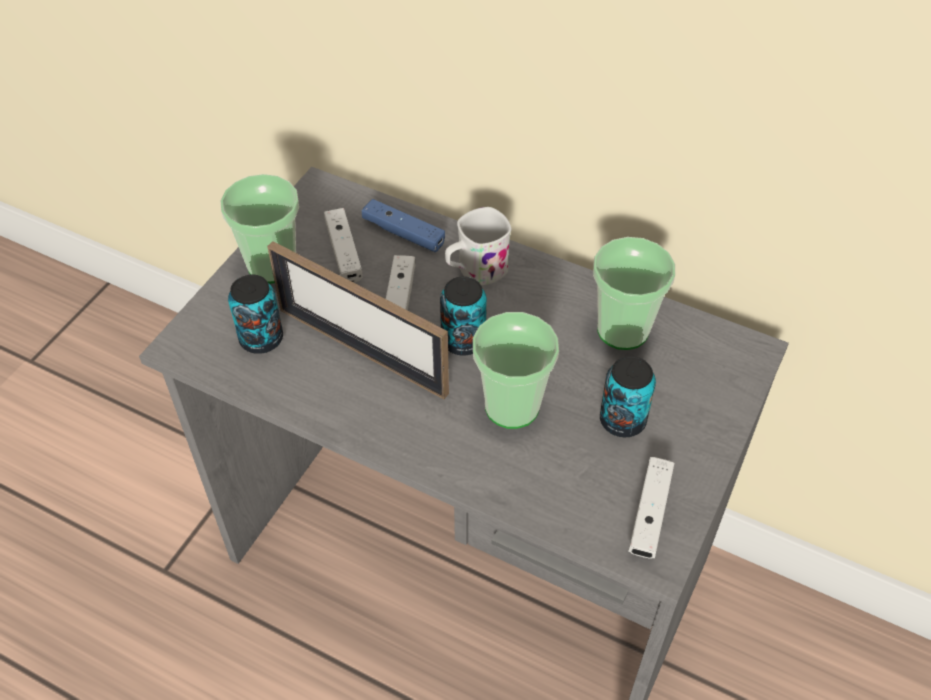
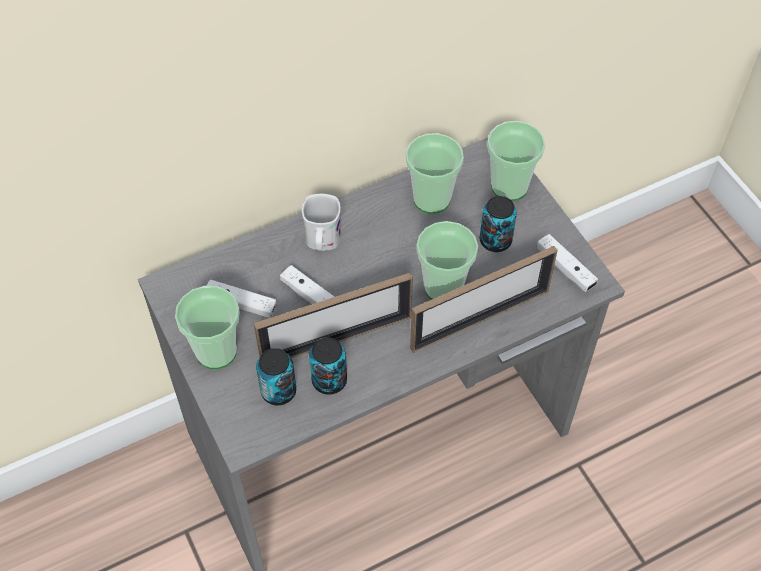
camera: 55 degrees left, 5 degrees up
(403, 233) = (254, 261): blue game controller -> none
(463, 341) = (373, 282): can -> can (329, 380)
(497, 465) = (480, 319): none -> picture frame
(714, 392) = (509, 186): none -> cup

